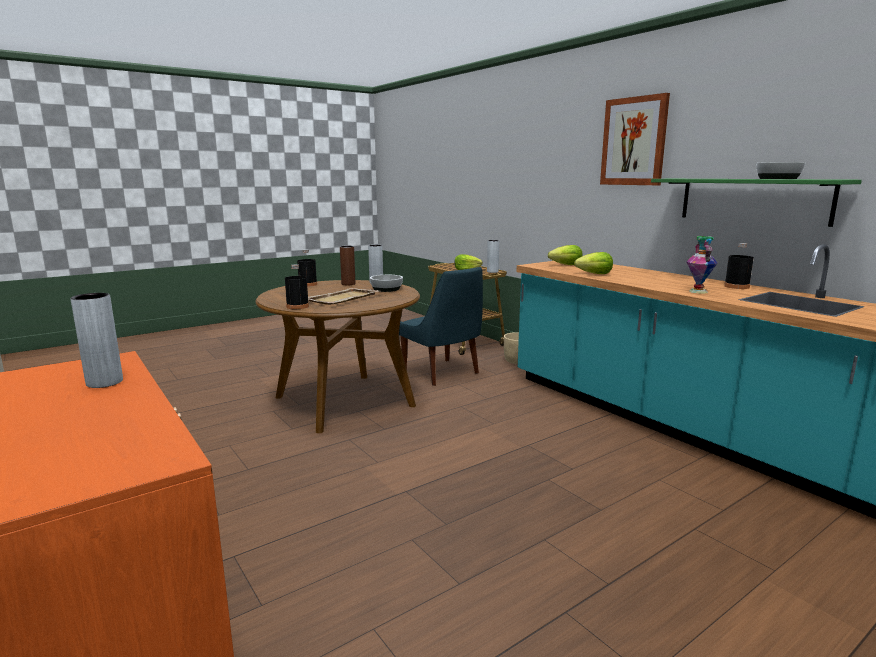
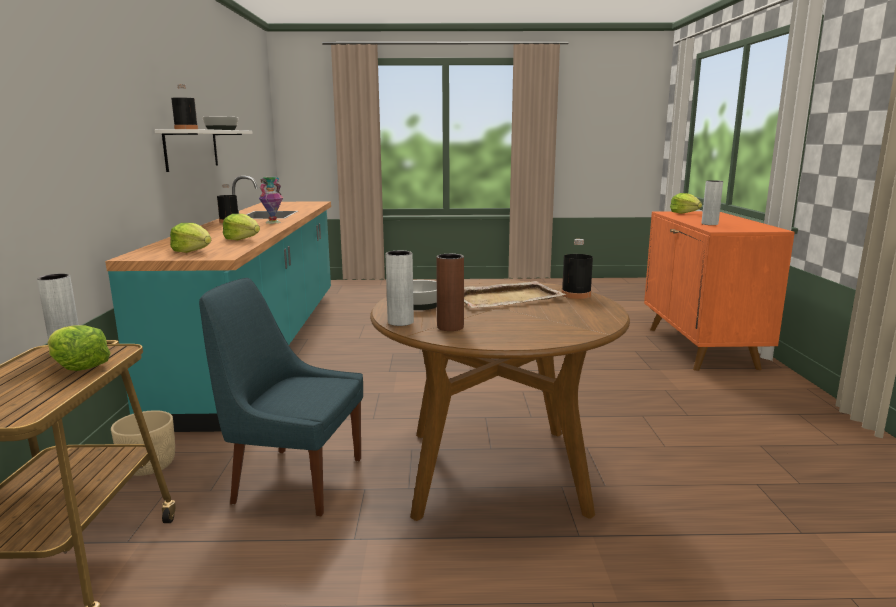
camera: 145 degrees left, 0 degrees up
(104, 460) = (685, 213): none -> lettuce
(307, 284) = (521, 339): black bottle -> black bottle (186, 129)
(442, 373) = (294, 479): blue chair -> blue chair turned 75 degrees counterclockwise
(634, 141) = (118, 78): picture -> none
(753, 200) = (192, 149): green shelf -> white shelf

